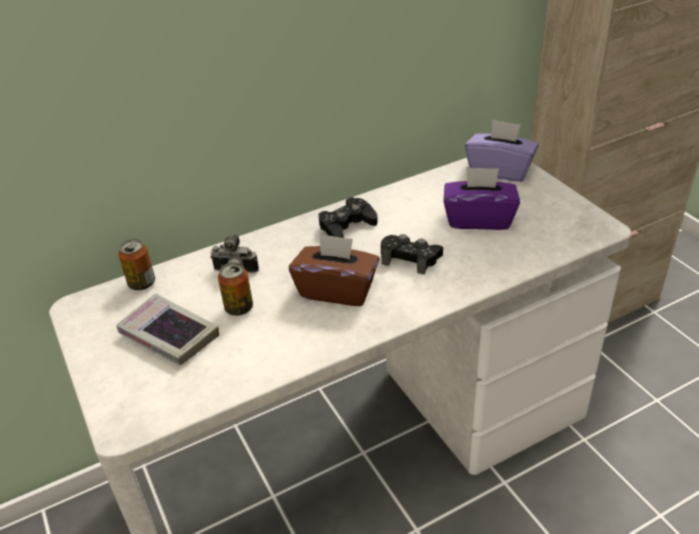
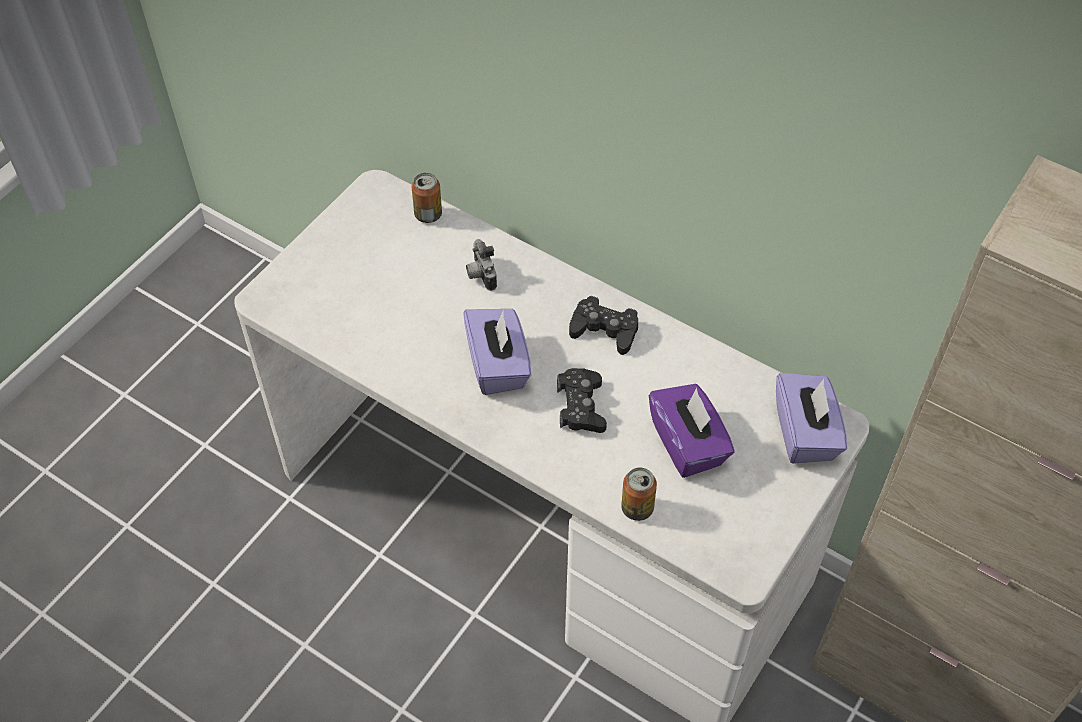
camera: 60 degrees right, 15 degrees up
(169, 335) = (374, 271): book -> none
(239, 308) = (433, 302): can -> can (637, 508)
(337, 290) = (498, 365): brown tissue box -> purple tissue box

